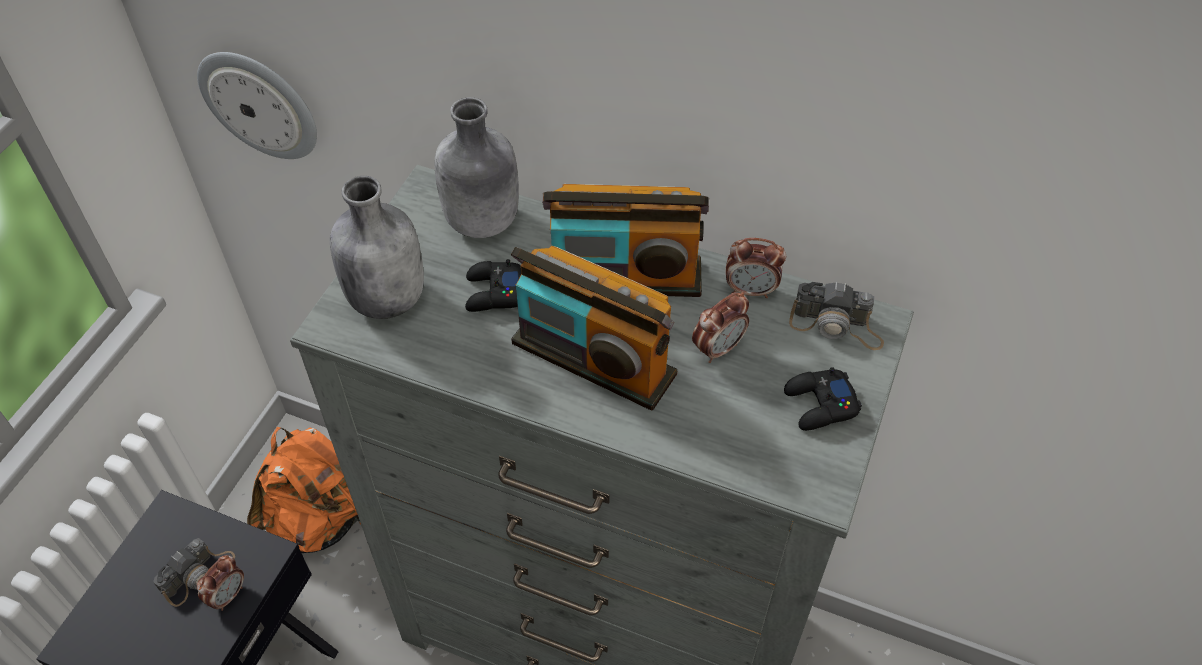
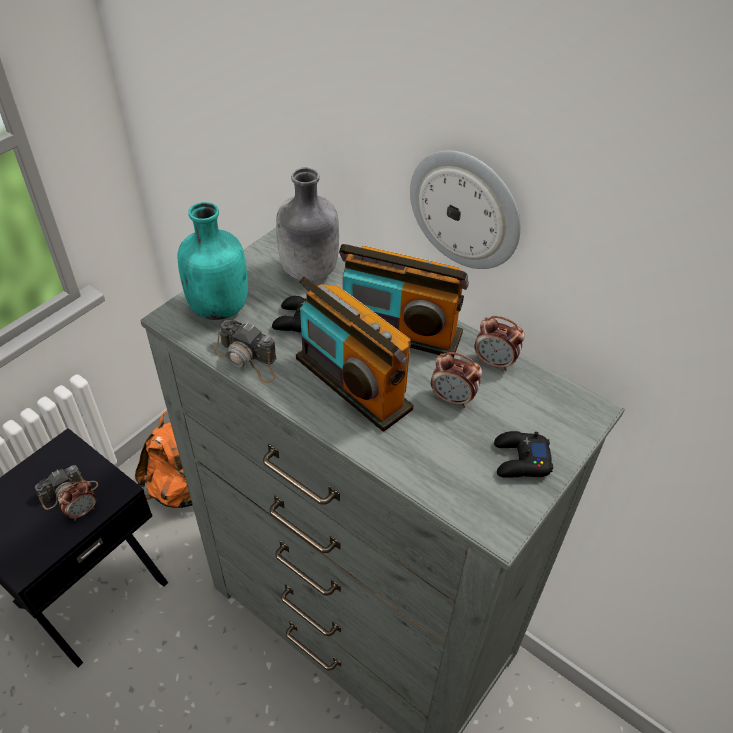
camera: 15 degrees right, 5 degrees down
(260, 104) = (189, 166): wall clock -> wall clock (465, 209)
(387, 297) = (219, 307): grey bottle -> turquoise bottle
(718, 348) = (453, 399): alarm clock -> alarm clock turned 45 degrees clockwise
(836, 326) = (555, 404): camera -> camera (248, 359)

